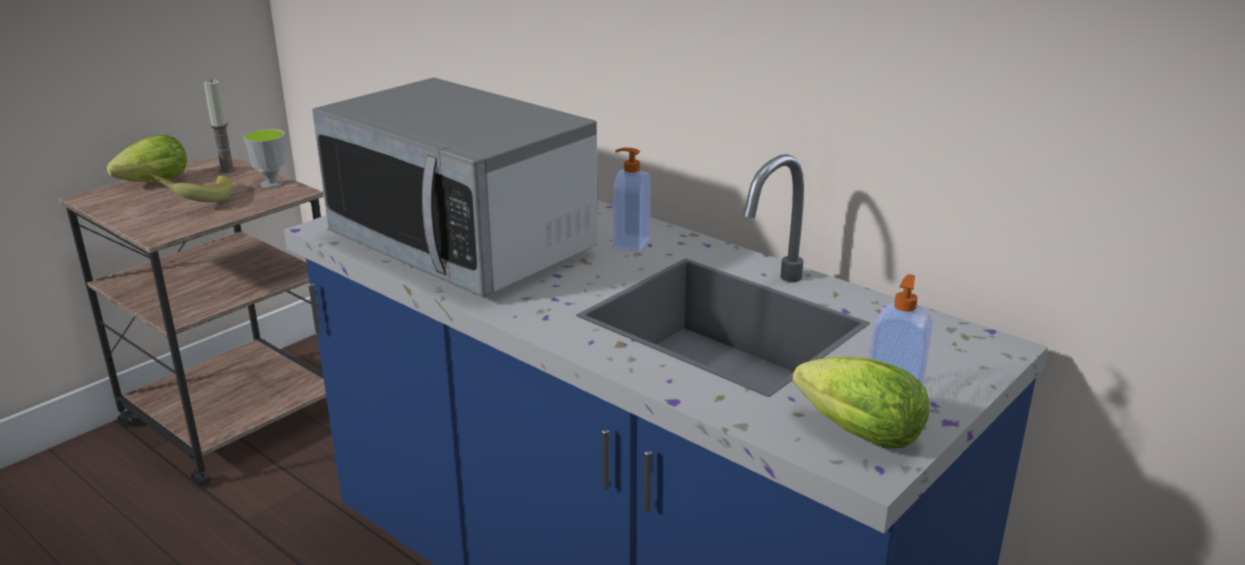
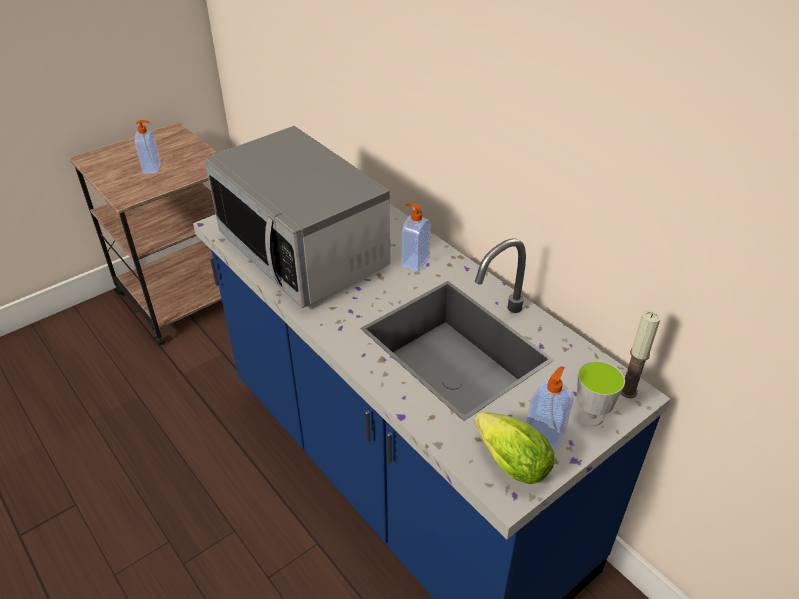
camera: 10 degrees right, 15 degrees up
(151, 183) = (127, 149): lettuce -> none
(196, 200) = (153, 168): banana -> soap dispenser
(227, 170) = (177, 140): candle -> candle (628, 391)
(271, 184) = (203, 156): cup -> cup (590, 416)

